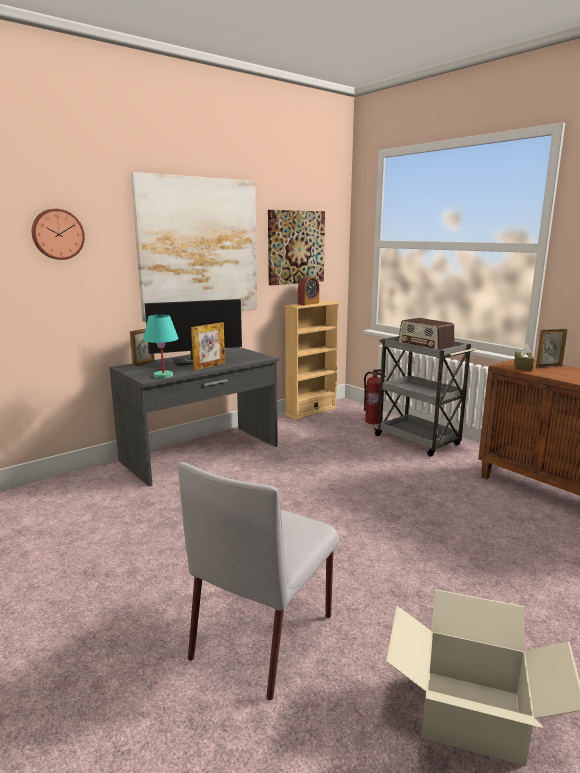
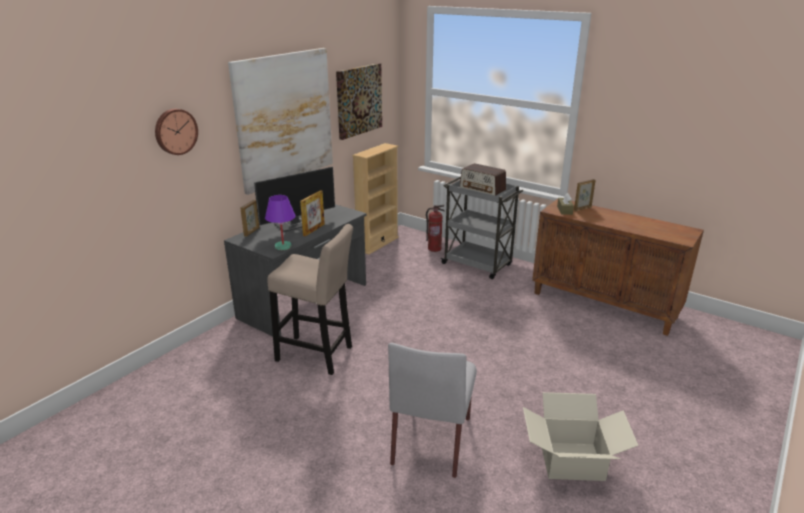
camera: 15 degrees left, 10 degrees up
(163, 376) = (283, 247): turquoise table lamp -> purple table lamp
(180, 508) = (317, 355): none -> beige stool
(308, 303) = (372, 150): alarm clock -> none

